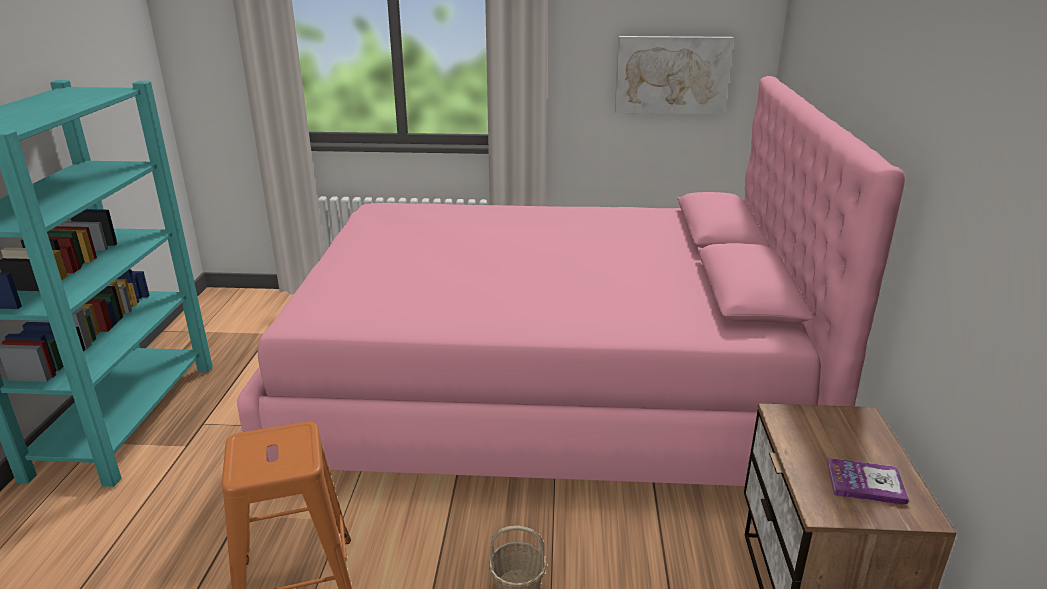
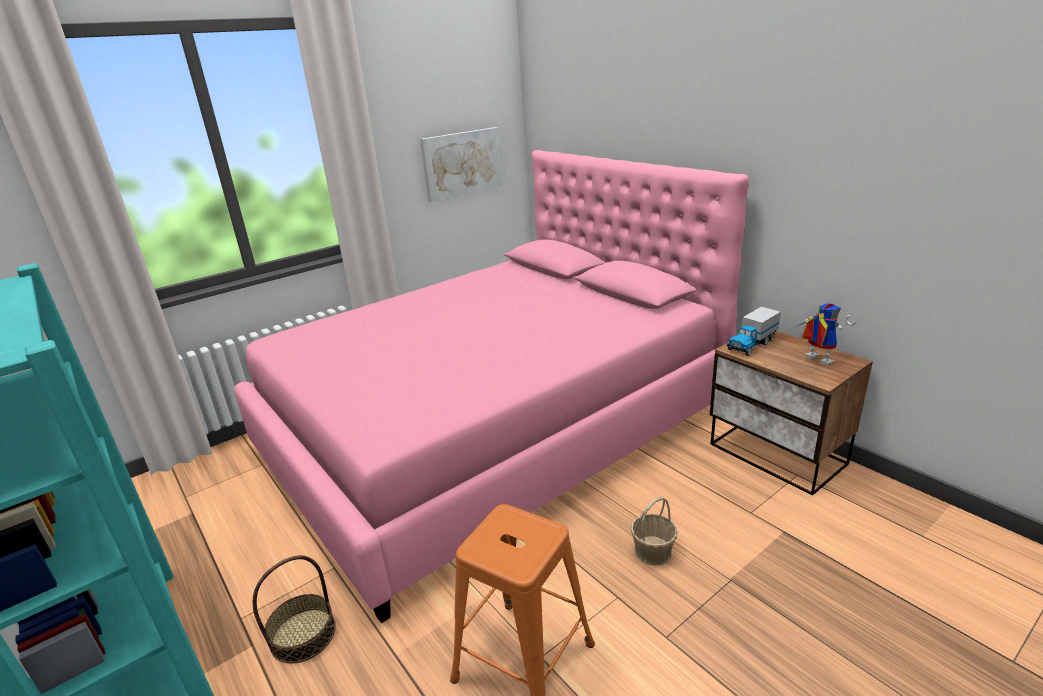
camera: 40 degrees left, 0 degrees up
(215, 460) = (303, 635): none -> basket
(815, 422) = (751, 344): none -> toy truck
(865, 483) = (814, 360): book -> toy robot

